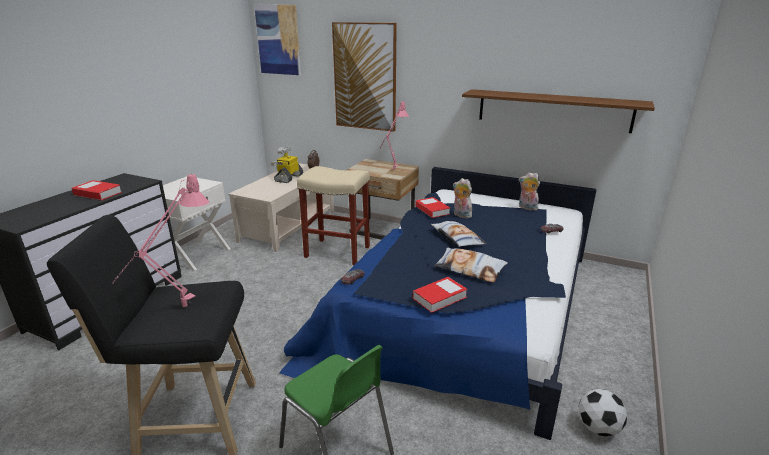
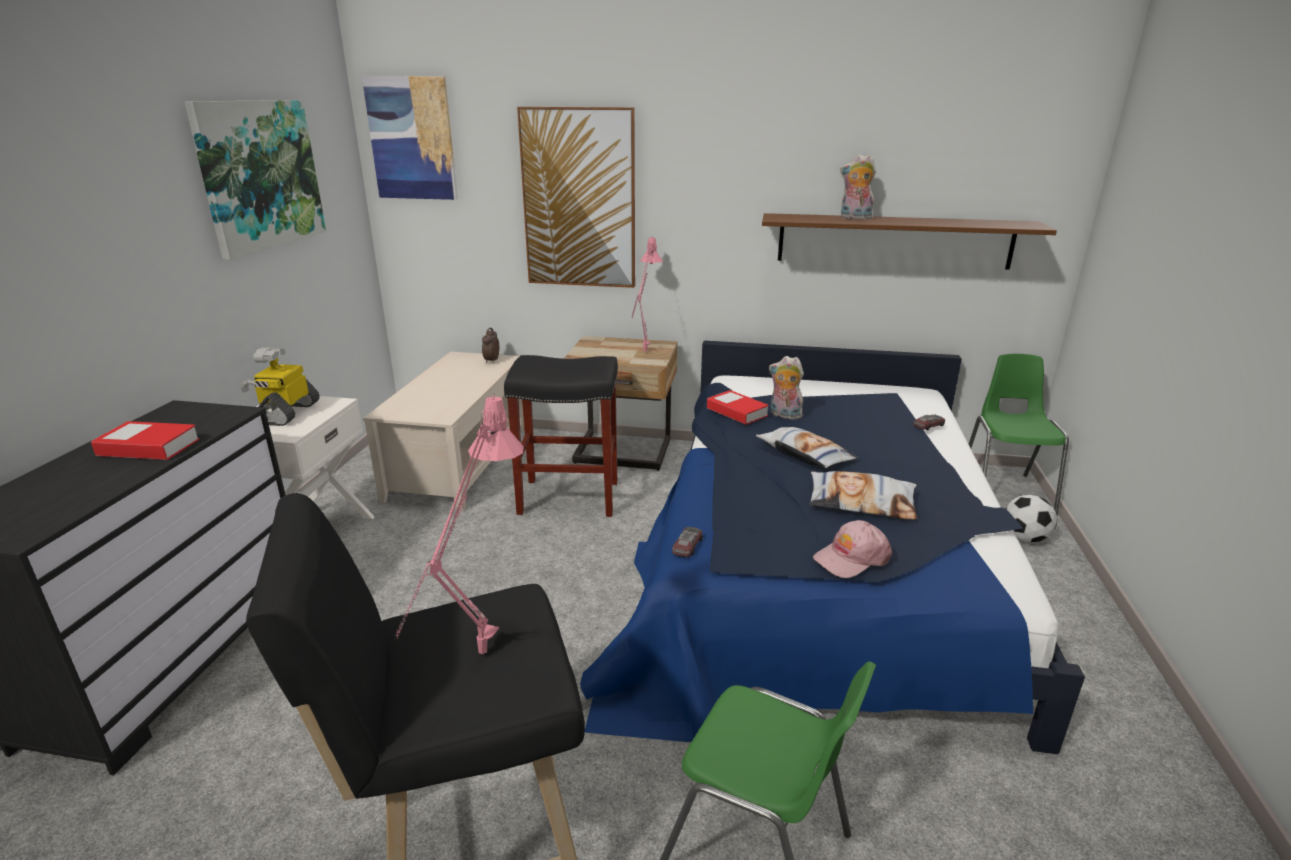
camera: 15 degrees left, 0 degrees up
(186, 58) = (260, 175): none -> picture
(288, 178) = (457, 379): toy robot -> toy robot (286, 413)
(338, 252) = (570, 497): beige stool -> black stool
(439, 298) = (851, 558): book -> pink cap
(527, 208) = (869, 393): plush toy -> plush toy (854, 218)
(598, 428) = (1107, 719): football -> football (1024, 538)
(617, 283) = (1004, 492): none -> green chair

